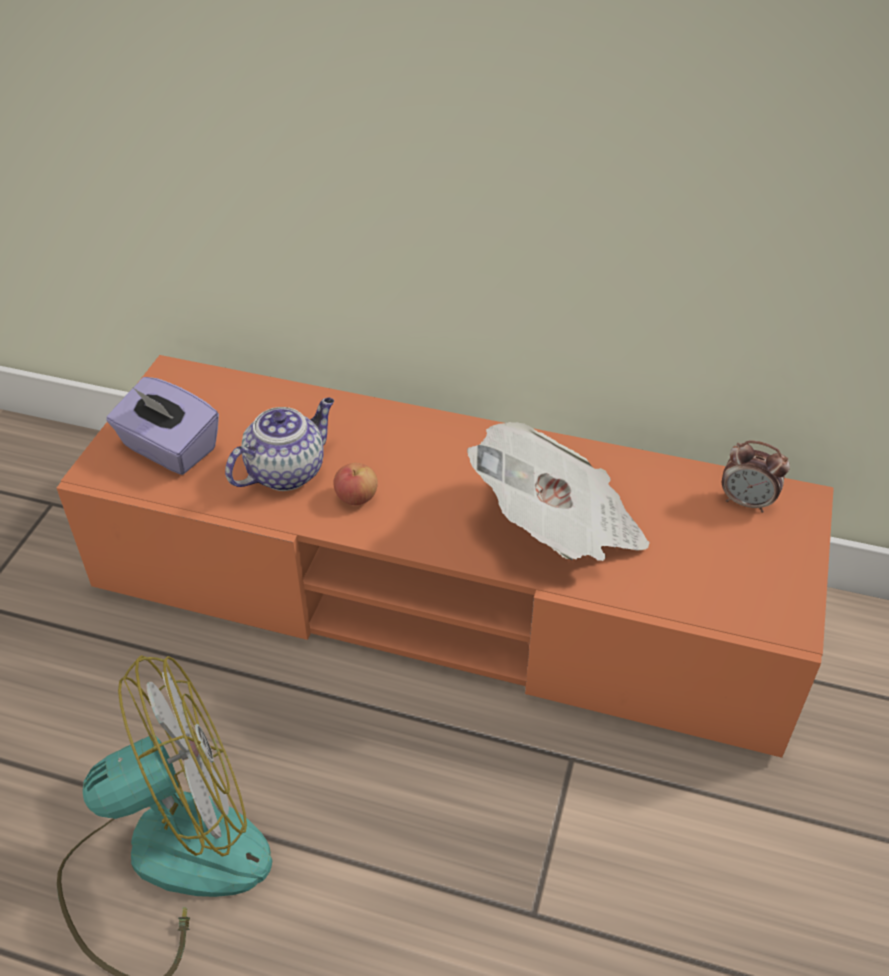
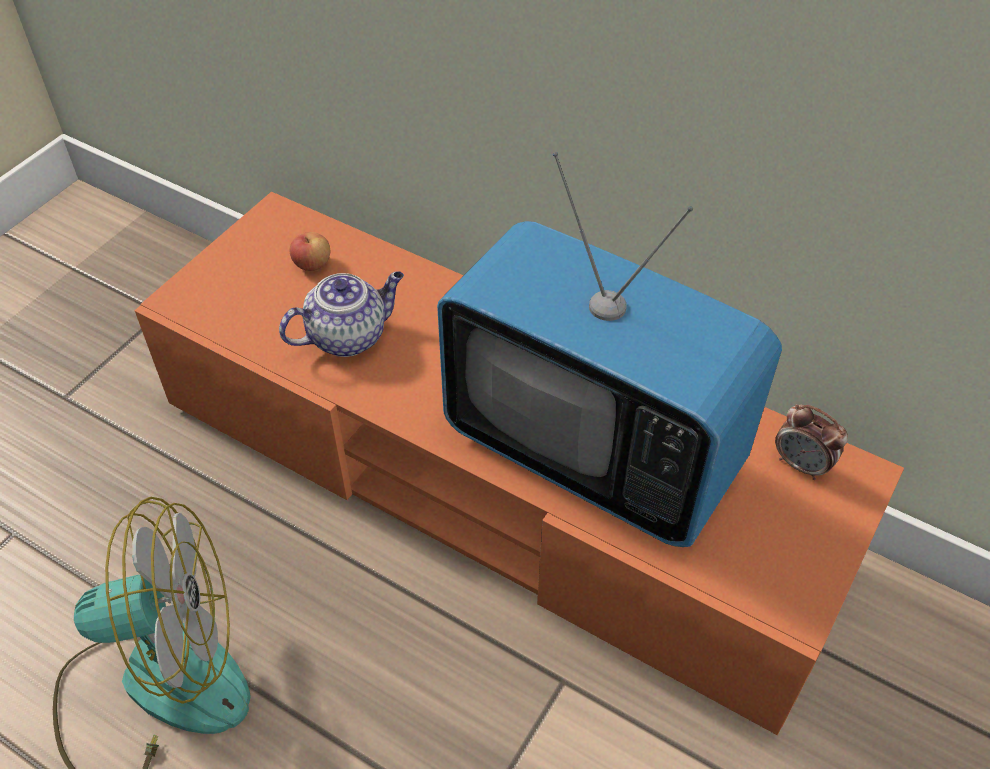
camera: 15 degrees right, 5 degrees up
(169, 449) = (247, 291): purple tissue box -> none
(356, 497) = (405, 377): apple -> apple (312, 264)
(558, 527) = (593, 451): newspaper -> television

